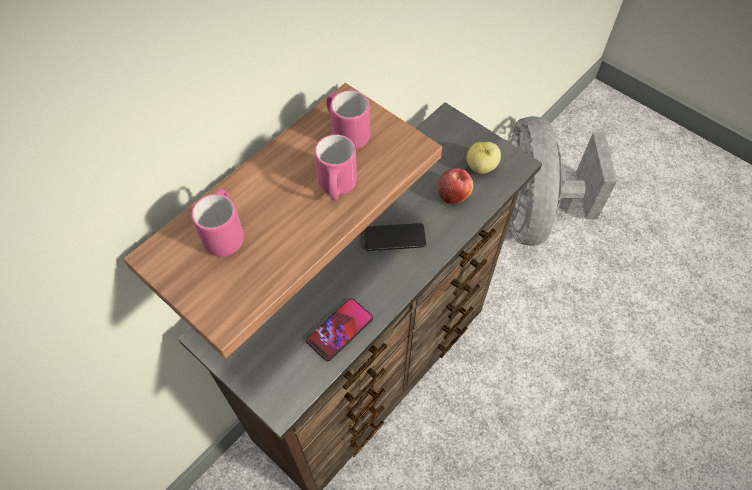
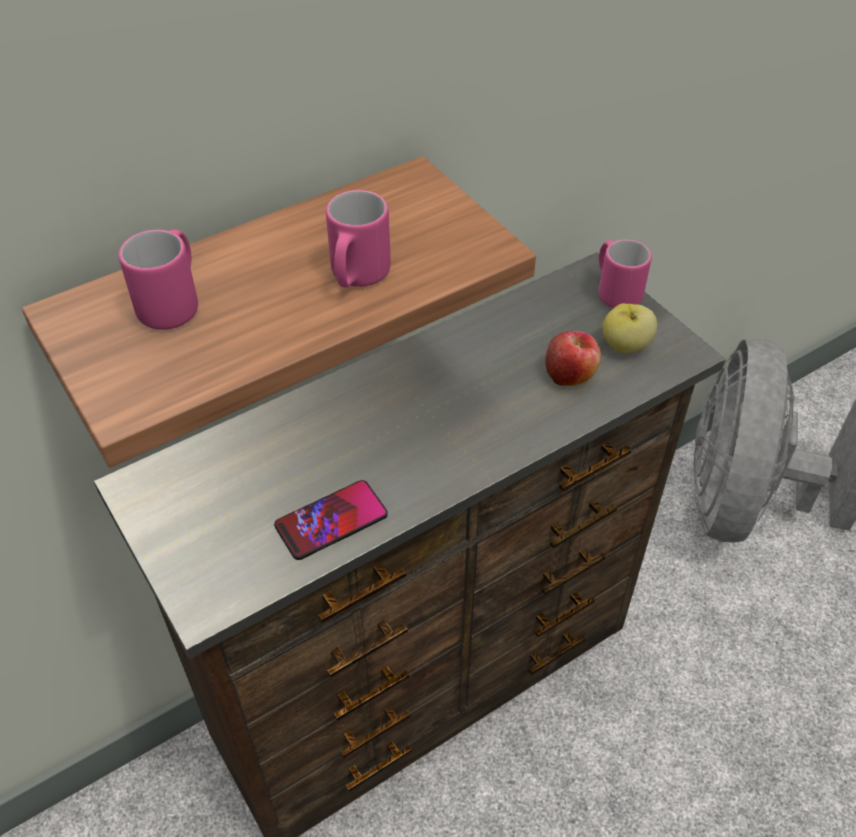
camera: 15 degrees right, 10 degrees down
(346, 133) = (399, 215): pink mug -> pink mug (615, 292)
(394, 237) = (459, 414): phone -> none

